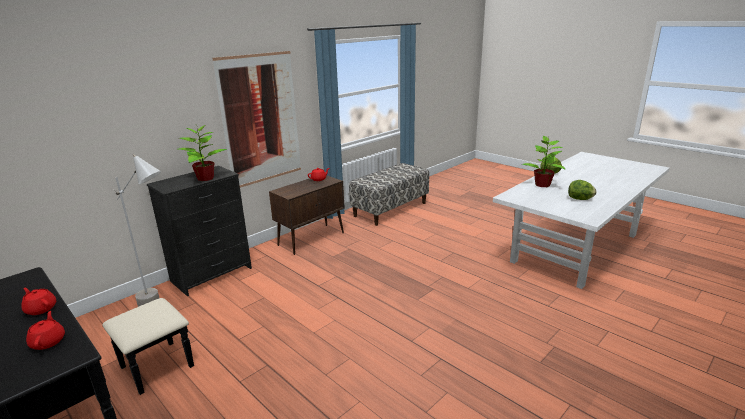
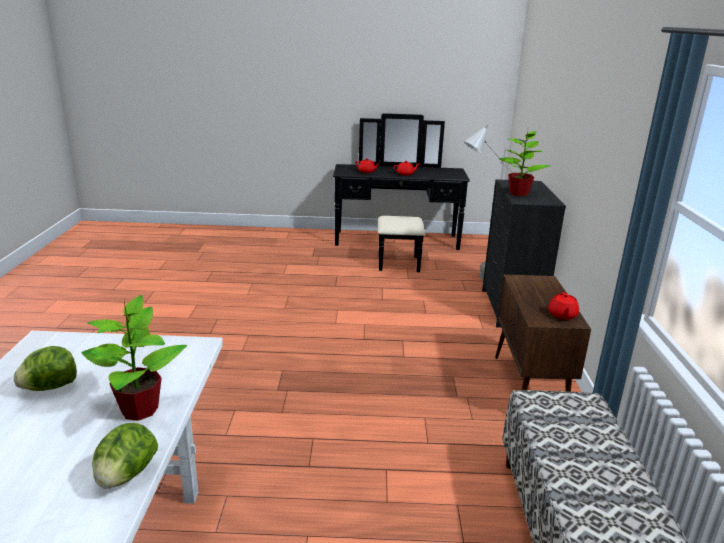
camera: 135 degrees right, 0 degrees up
(261, 119) = (605, 176): picture -> none

